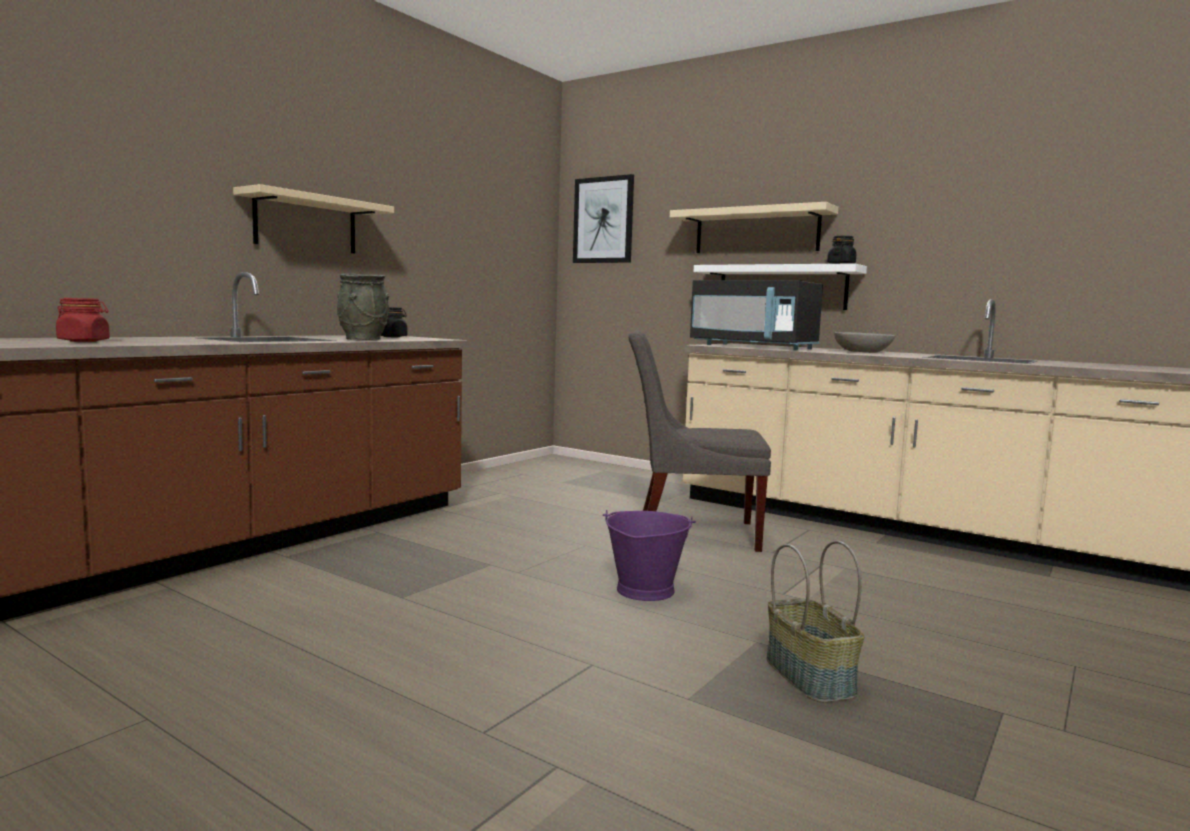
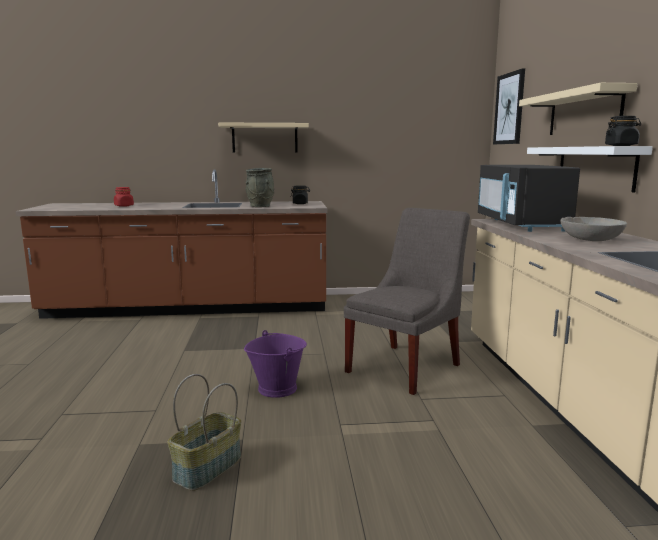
camera: 50 degrees right, 5 degrees up
(689, 532) = (406, 366): grey chair -> grey chair turned 75 degrees clockwise

